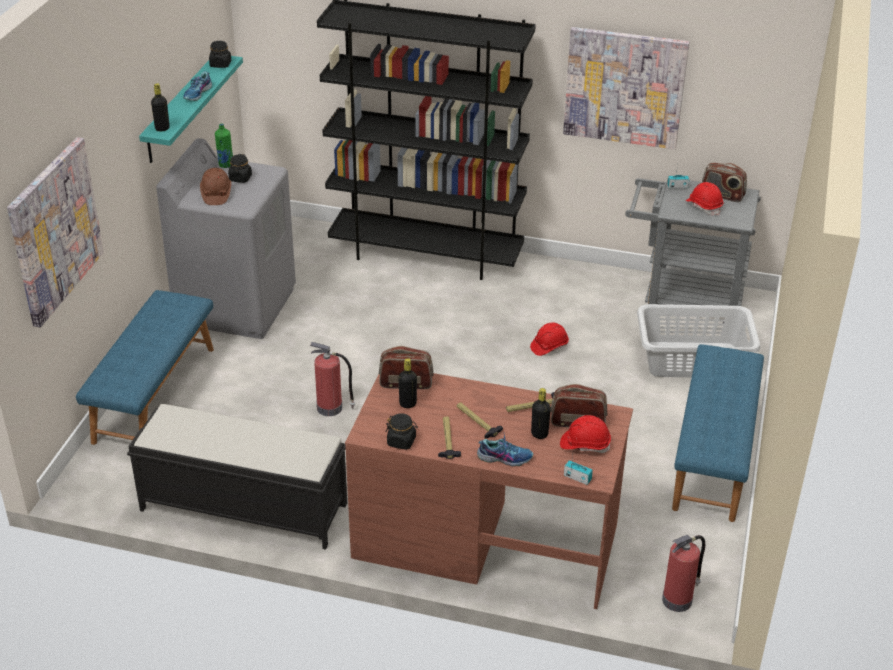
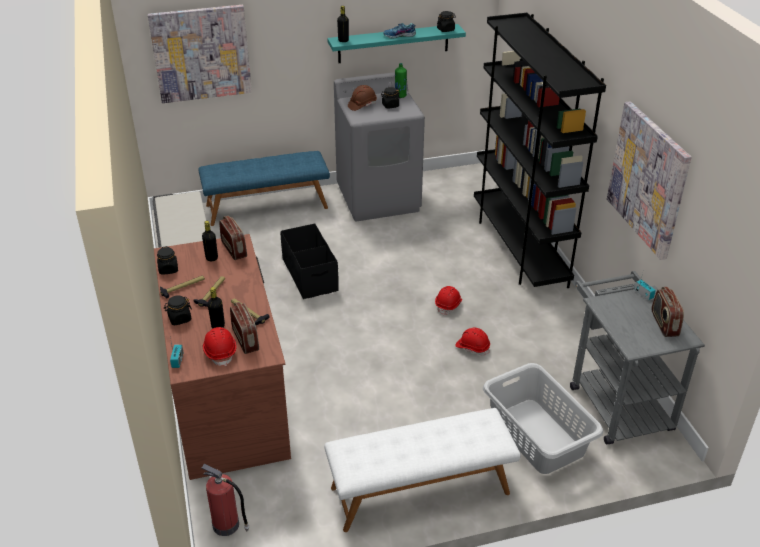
camera: 60 degrees right, 0 degrees up
(331, 408) = (310, 275): fire extinguisher -> black storage box
(505, 457) = (179, 319): shoe -> black jar
(704, 206) = (632, 318): red hard hat -> red hard hat (448, 305)
(714, 455) = (420, 491): blue bench -> white bench

